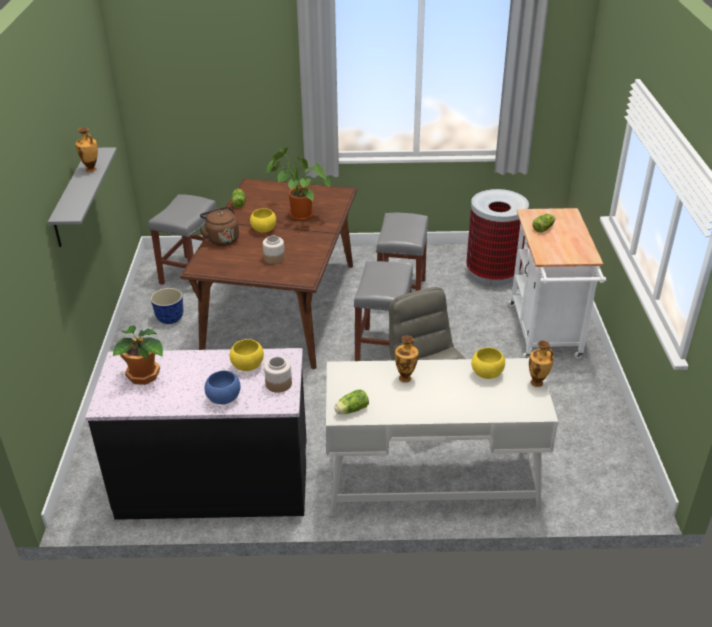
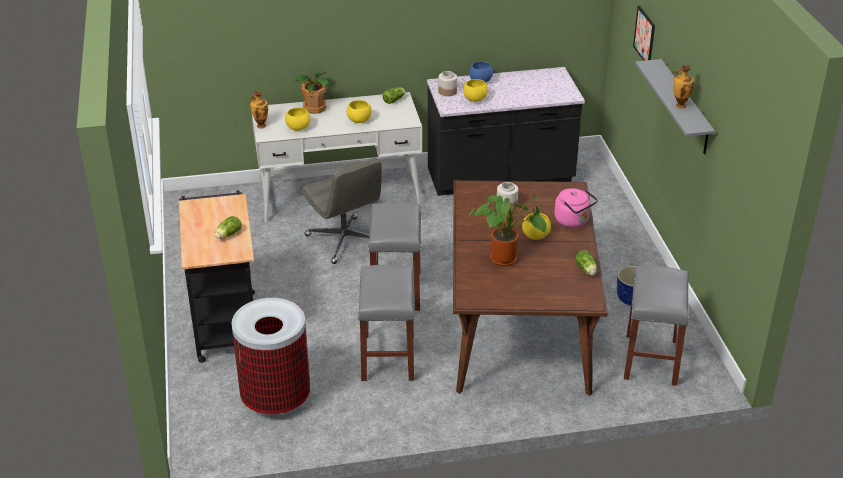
camera: 170 degrees right, 0 degrees up
(29, 253) = (644, 36): none -> picture
(144, 376) = (545, 88): potted plant -> potted plant (314, 108)
(221, 239) = (573, 221): brown kettle -> pink kettle
(405, 378) = (359, 121): vase -> yellow bowl
(545, 335) = (225, 322): white cart -> black cart

